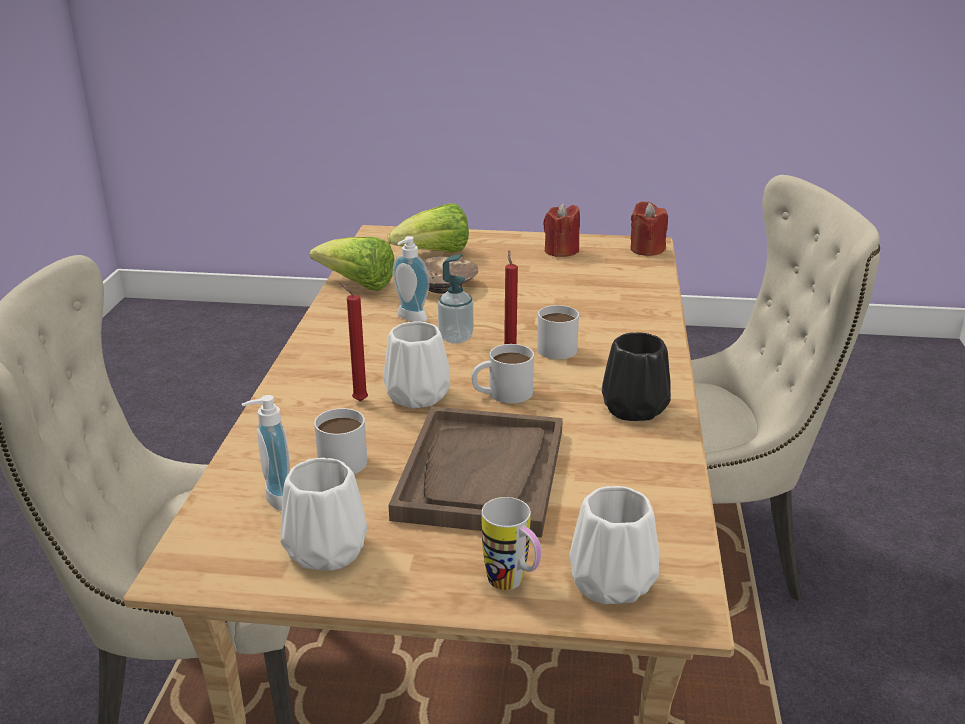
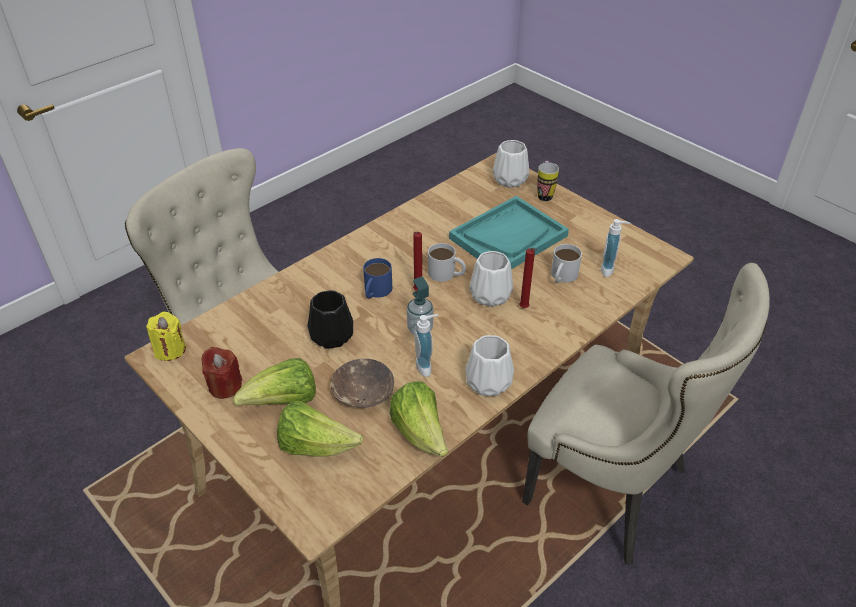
camera: 140 degrees left, 15 degrees up
(328, 550) = (601, 236): white vase -> white vase (487, 382)
(482, 474) = (508, 237): brown tray -> turquoise tray
(499, 260) = (283, 402): none -> lettuce
(554, 346) = (375, 291): white mug -> blue mug
(634, 409) = (399, 233): black vase -> black vase (332, 335)
(646, 249) = (170, 350): red candle -> yellow candle

